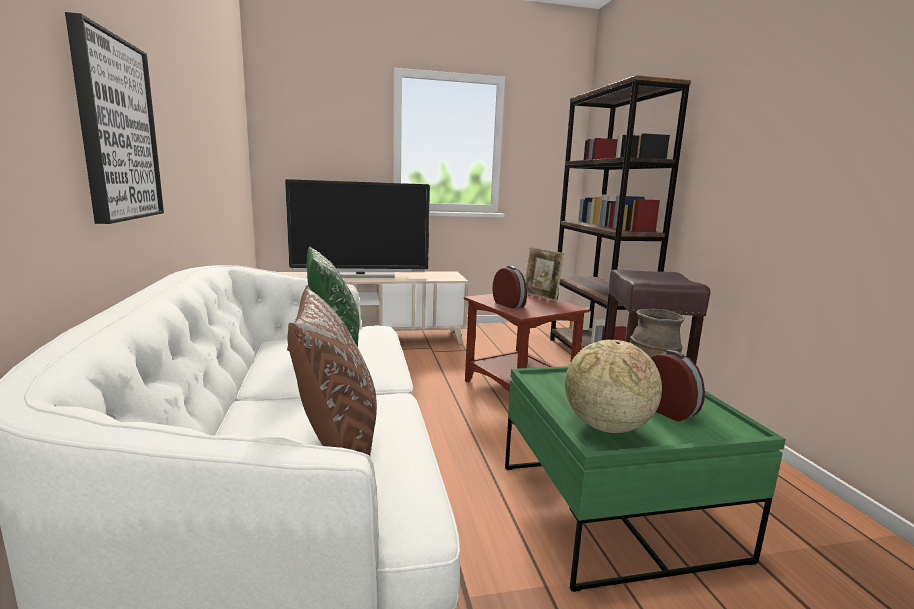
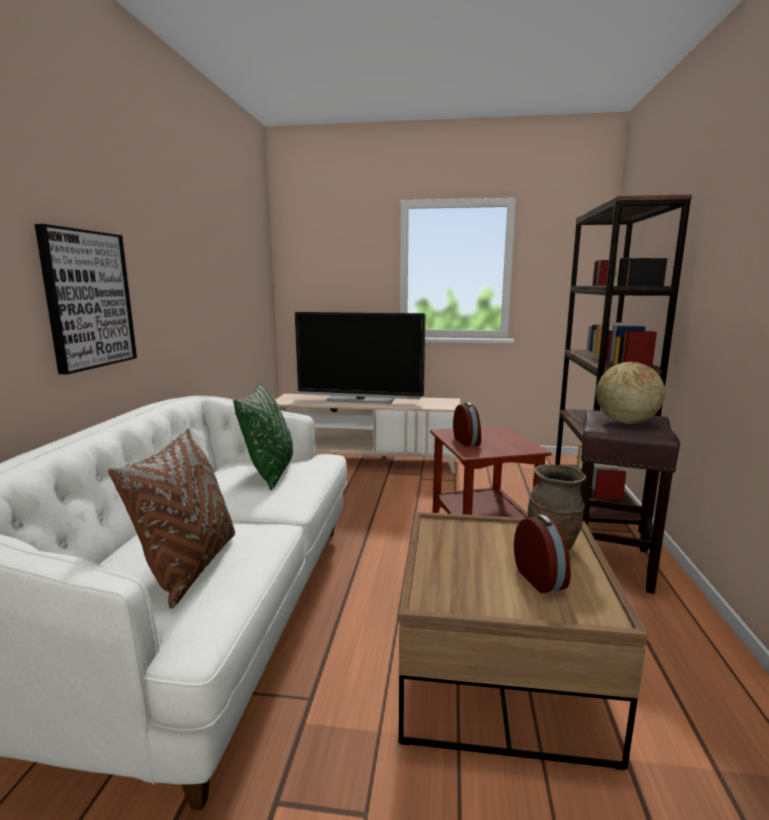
camera: 20 degrees right, 0 degrees up
(541, 297) = (511, 434): picture frame -> none
(606, 427) = (455, 586): globe -> globe (625, 422)
(614, 510) = (499, 673): green coffee table -> brown coffee table

